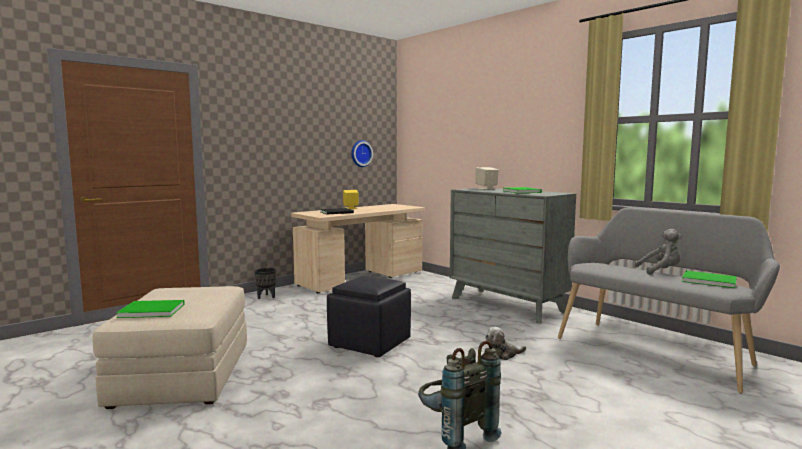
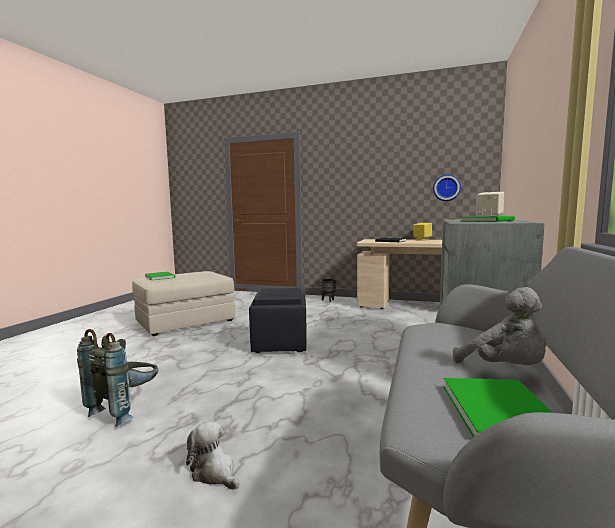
camera: 60 degrees right, 0 degrees up
(503, 355) = (314, 396): plush toy -> plush toy (214, 472)

